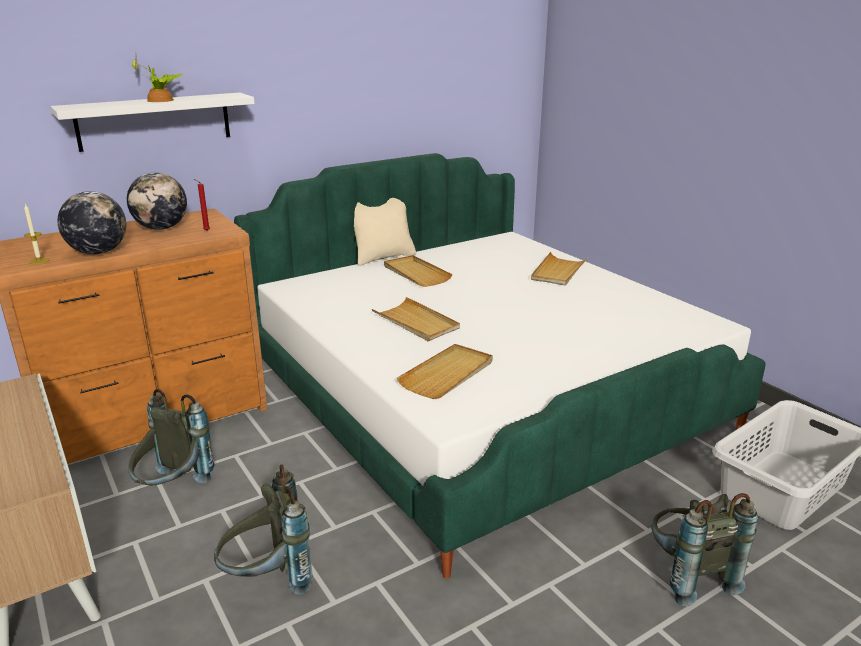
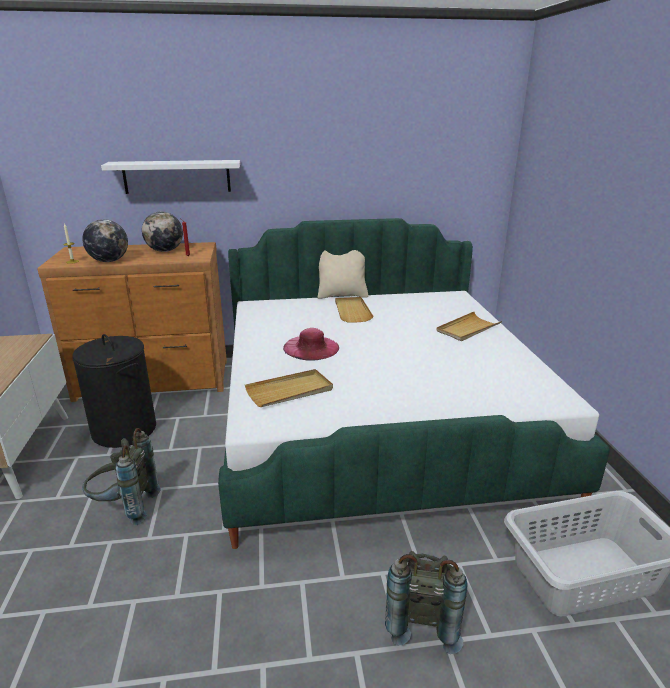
camera: 25 degrees right, 0 degrees up
(161, 100) = (176, 162): potted plant -> none
(173, 489) = (125, 430): grey backpack -> black laundry basket
(416, 322) = (311, 347): beige tray -> pink hat

